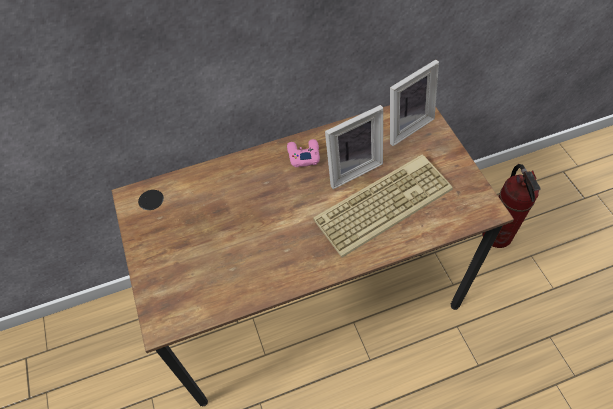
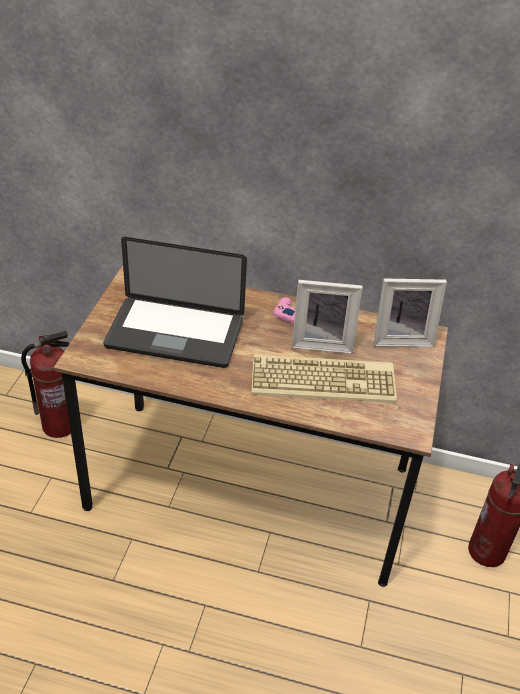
camera: 30 degrees right, 15 degrees down
(119, 346) = (59, 425): none -> fire extinguisher
(225, 238) = (175, 334): none -> laptop

